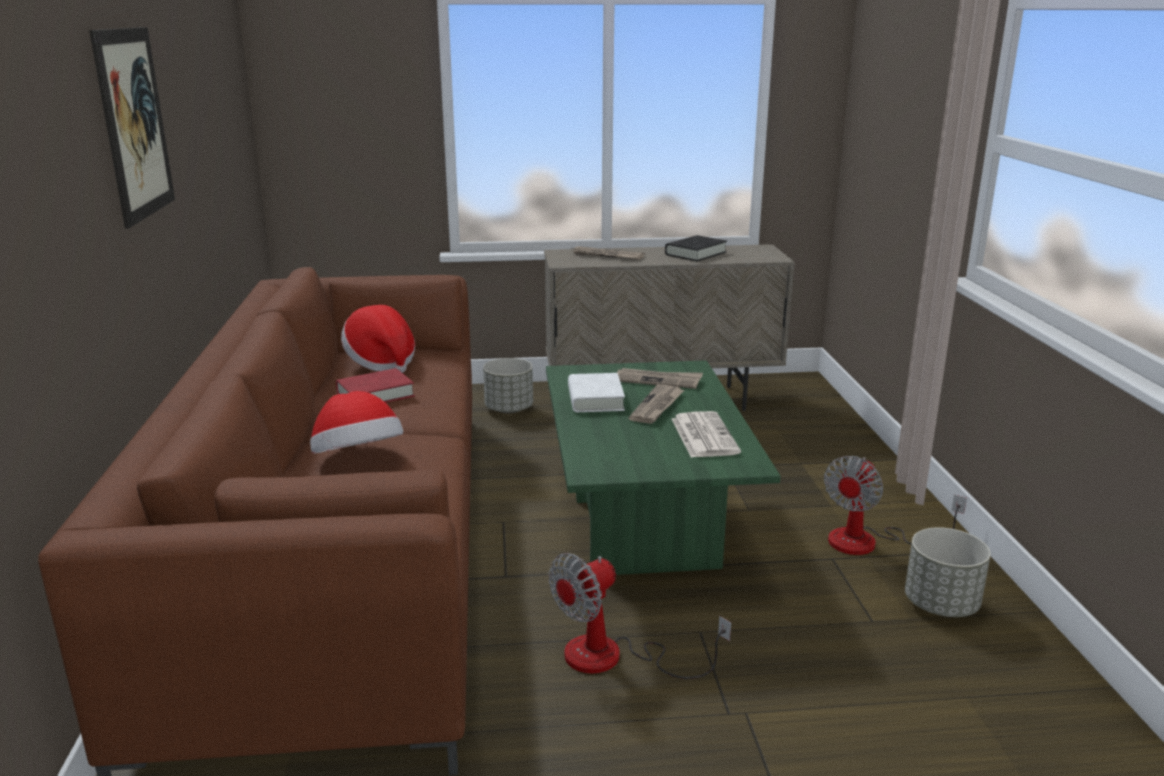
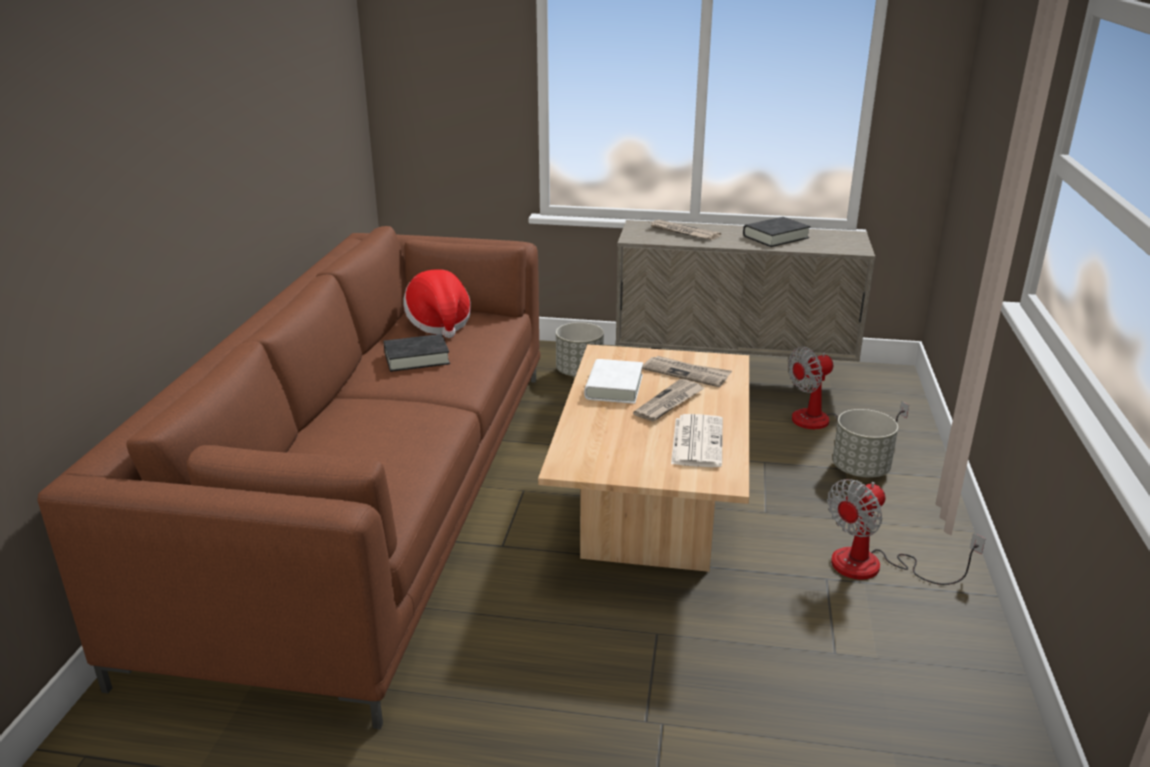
camera: 15 degrees right, 5 degrees up
(134, 124) = (195, 106): picture -> none
(358, 460) = (368, 425): hat -> none
(375, 394) = (416, 358): red book -> black book
(613, 658) = (564, 645): fan -> fan (825, 423)
(644, 531) = (651, 519): green coffee table -> beige coffee table
(941, 605) = (916, 649): grey planter -> grey planter (860, 470)

